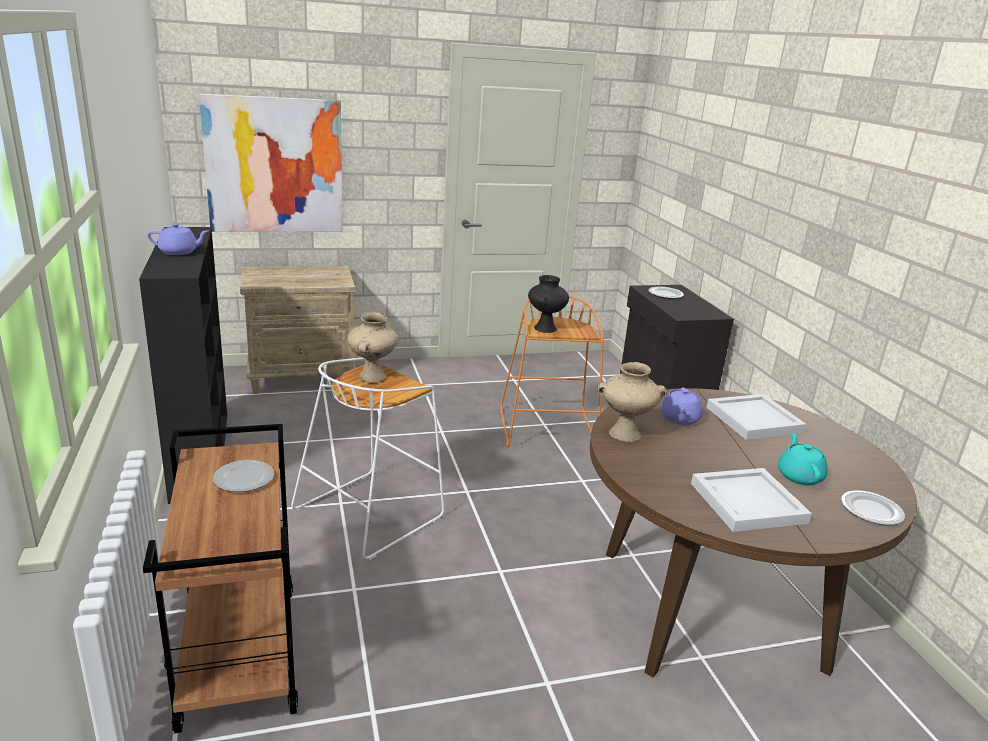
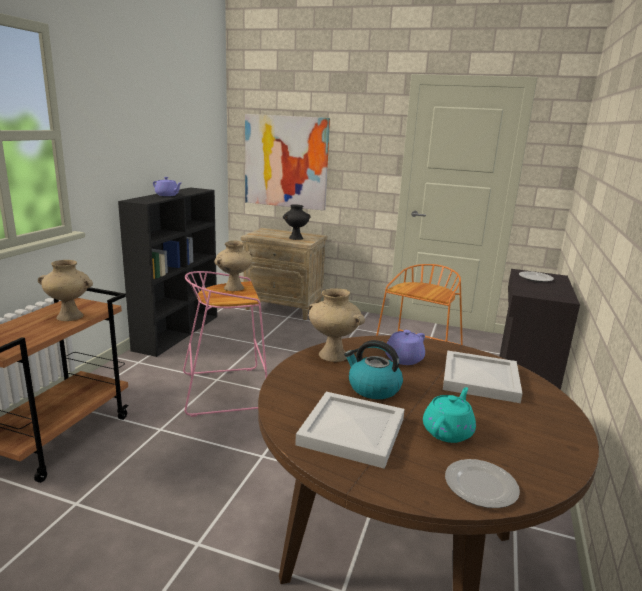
camera: 35 degrees right, 5 degrees down
(244, 478) = (70, 316): plate -> beige vase
(369, 512) = (226, 390): white stool -> pink stool
(545, 328) = (409, 287): black vase -> black vase (296, 238)
(702, 457) = (373, 388): none -> kettle

